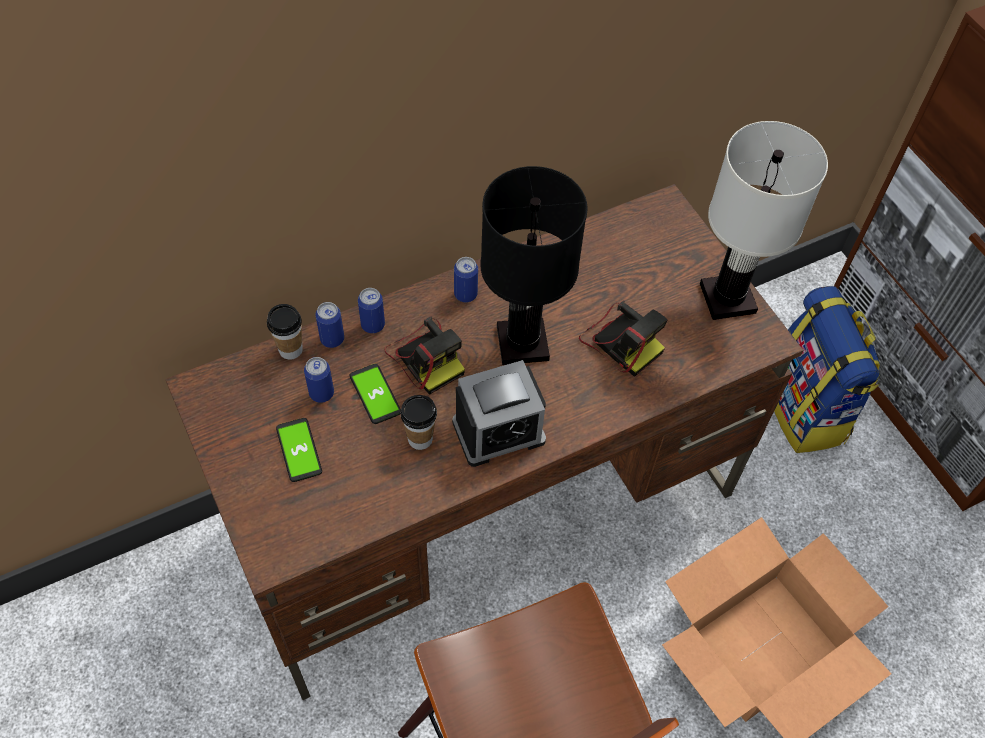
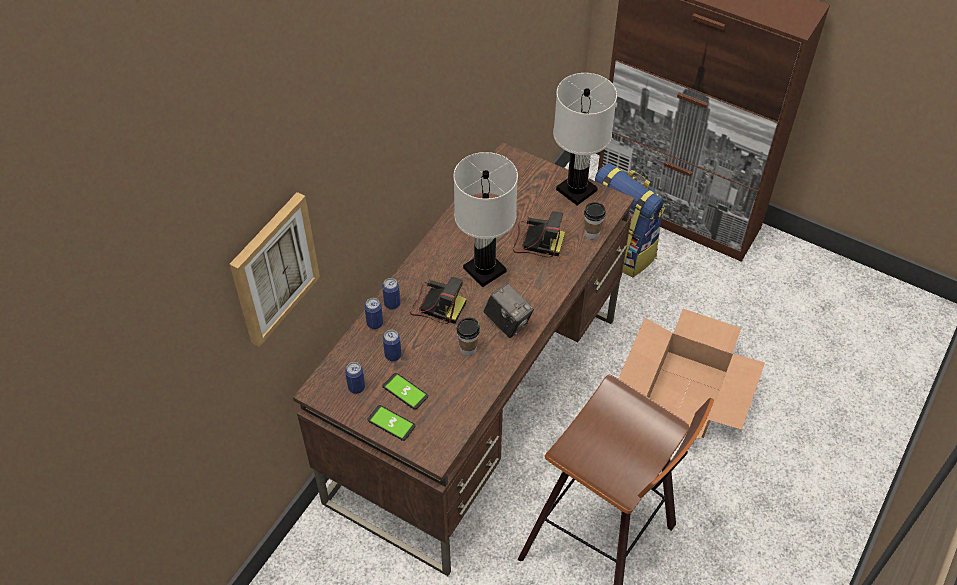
camera: 30 degrees left, 5 degrees down
(129, 190) = (273, 269): none -> picture
(290, 349) = (355, 342): cup -> cup (592, 233)
(375, 394) = (424, 339): phone -> phone (391, 423)
(465, 294) = (432, 260): can -> can (356, 387)
(498, 431) = (508, 322): alarm clock -> camera
(523, 344) = (485, 270): black table lamp -> white table lamp

